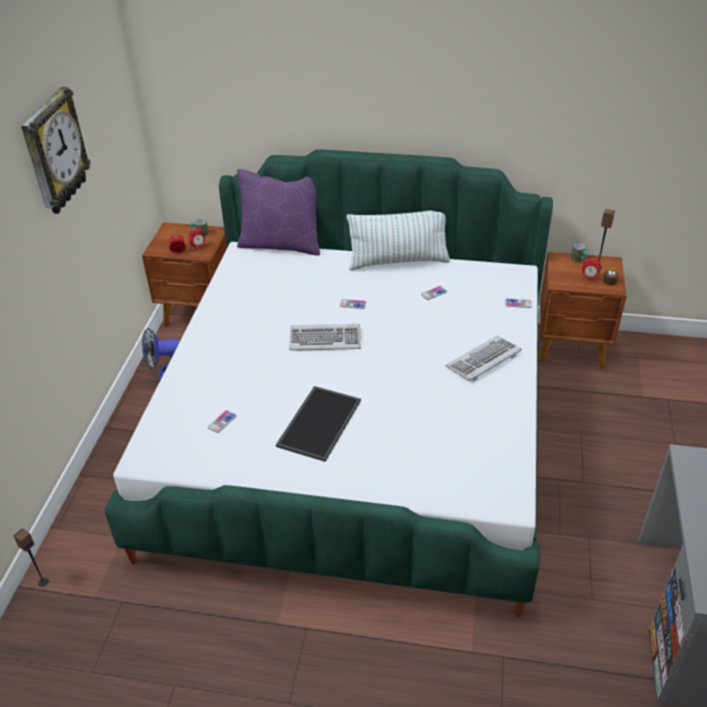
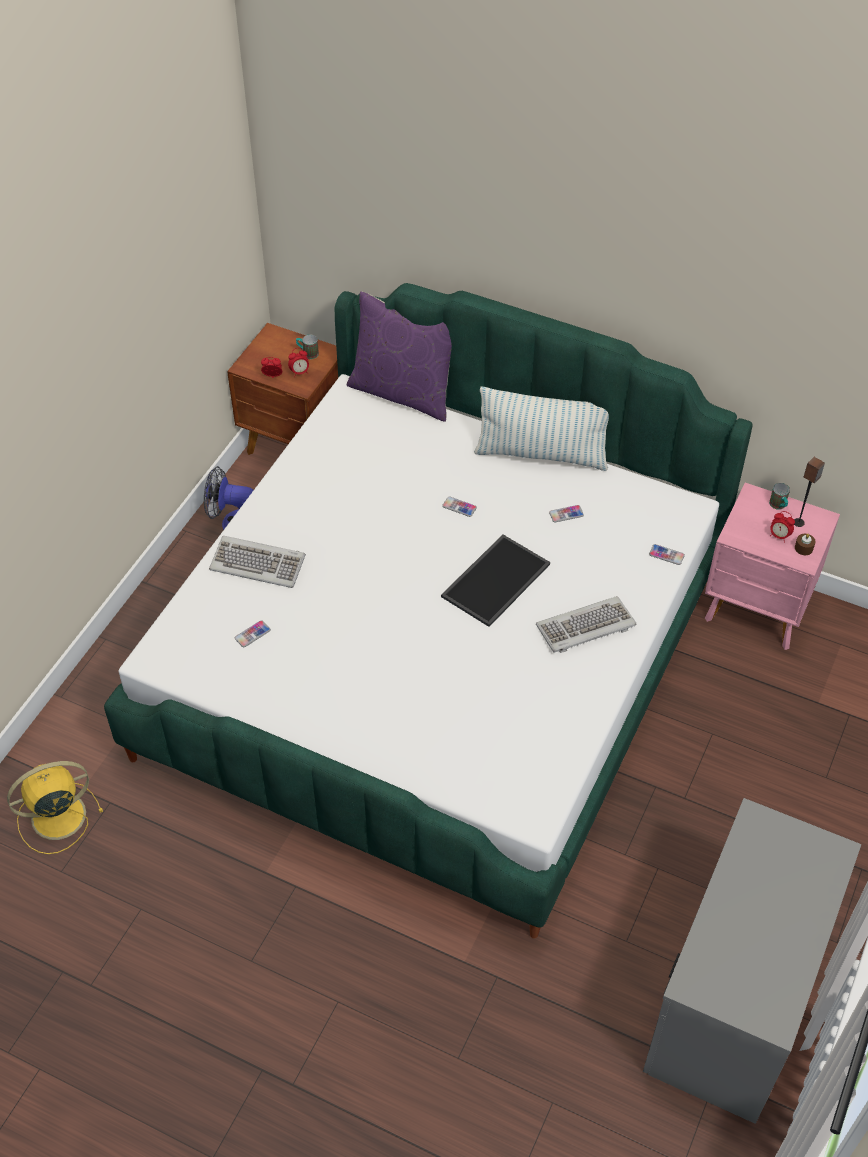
camera: 15 degrees right, 10 degrees up
(43, 582) = (33, 757): speaker -> none
(54, 152) = (118, 281): wall clock -> none
(76, 626) = (56, 817): none -> yellow fan
(318, 422) = (359, 662): tray -> tray (495, 579)
(325, 339) = (407, 550): keyboard -> keyboard (258, 563)
(572, 348) = (758, 609): brown nightstand -> pink nightstand

